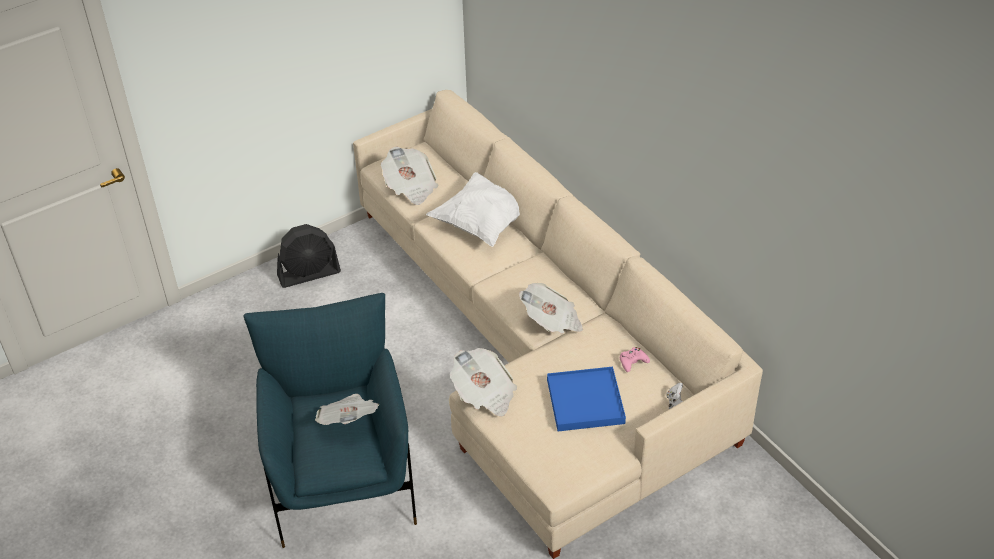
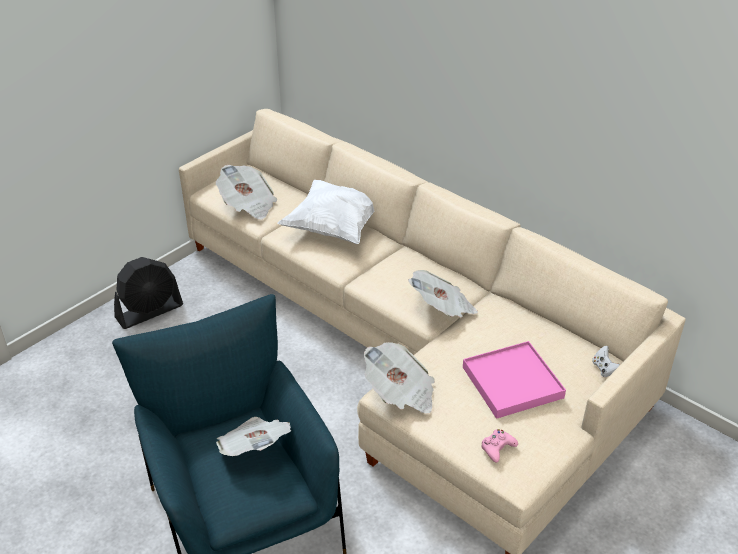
camera: 15 degrees left, 5 degrees down
(585, 401) = (512, 382): blue tray -> pink tray
(632, 362) = (543, 334): pink game controller -> pink game controller (497, 448)

